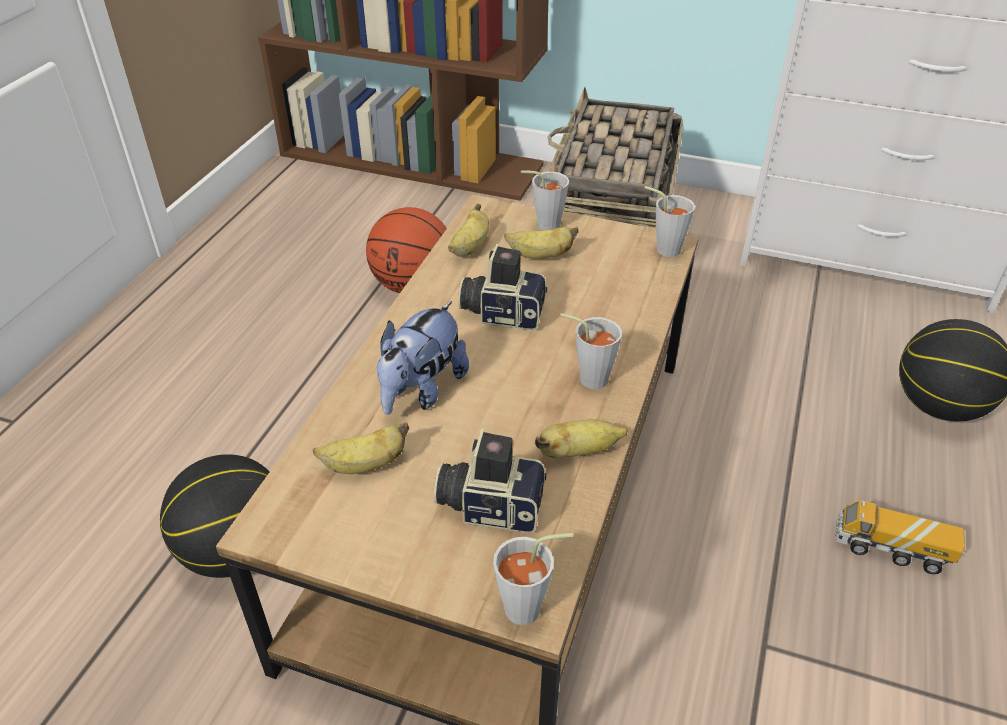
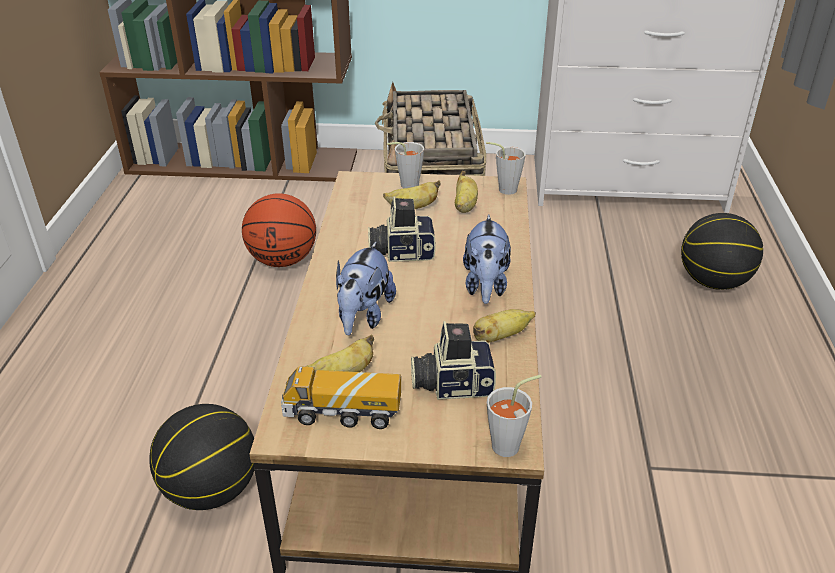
camera: 15 degrees left, 5 degrees down
(470, 248) = (355, 210): banana -> banana (465, 206)
(587, 378) = (485, 286): grey cup -> plush toy
(890, 549) = (713, 384): toy truck -> toy truck (342, 413)

